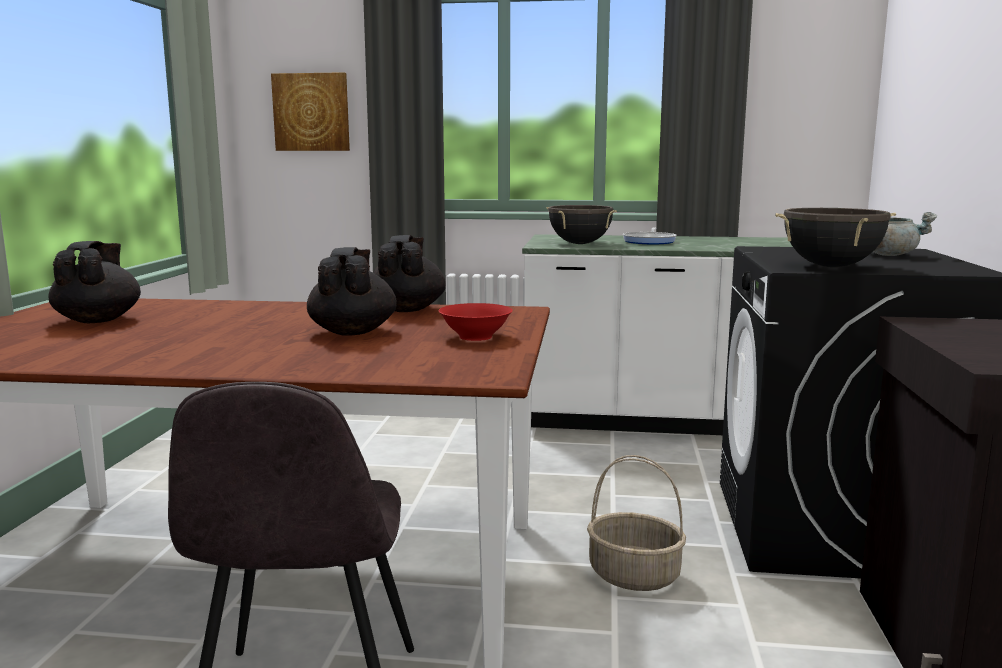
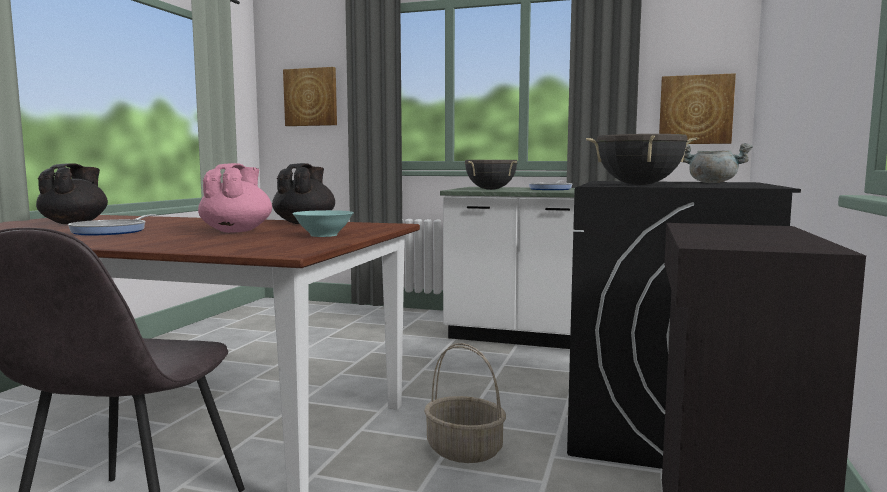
camera: 10 degrees right, 5 degrees down
(188, 338) = (112, 231): none -> frying pan
(353, 332) = (237, 231): black teapot -> pink teapot
(475, 337) = (323, 235): red bowl -> turquoise bowl
(808, 141) = (695, 110): none -> picture

